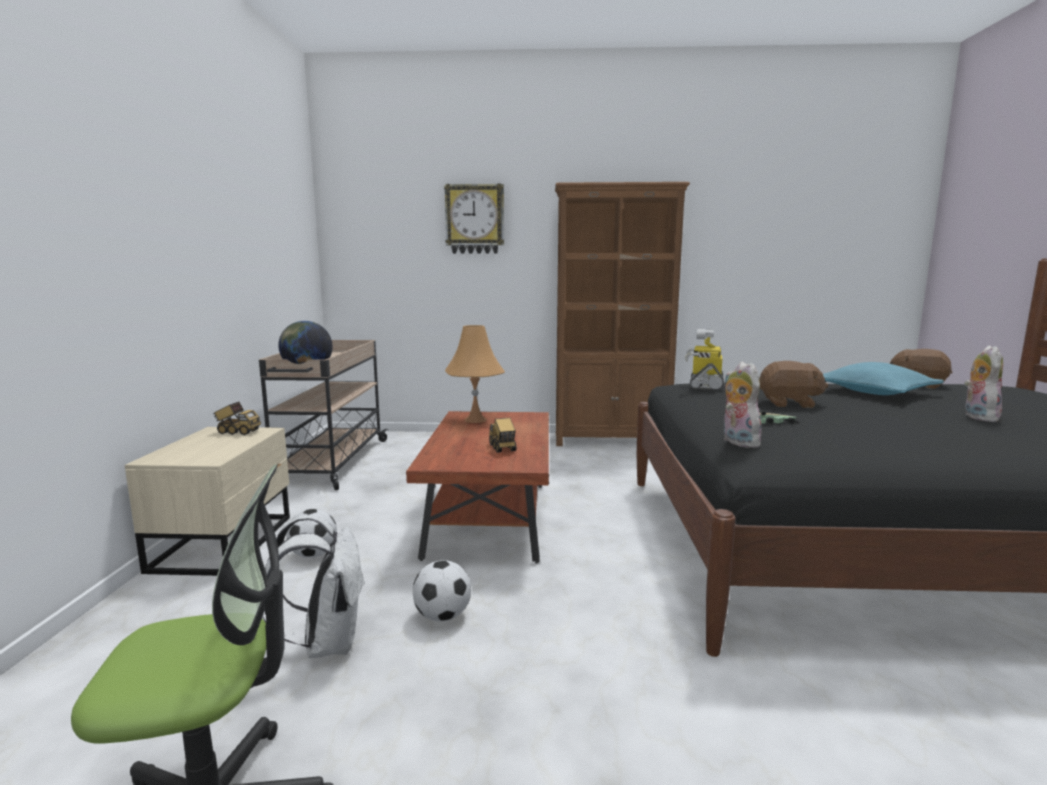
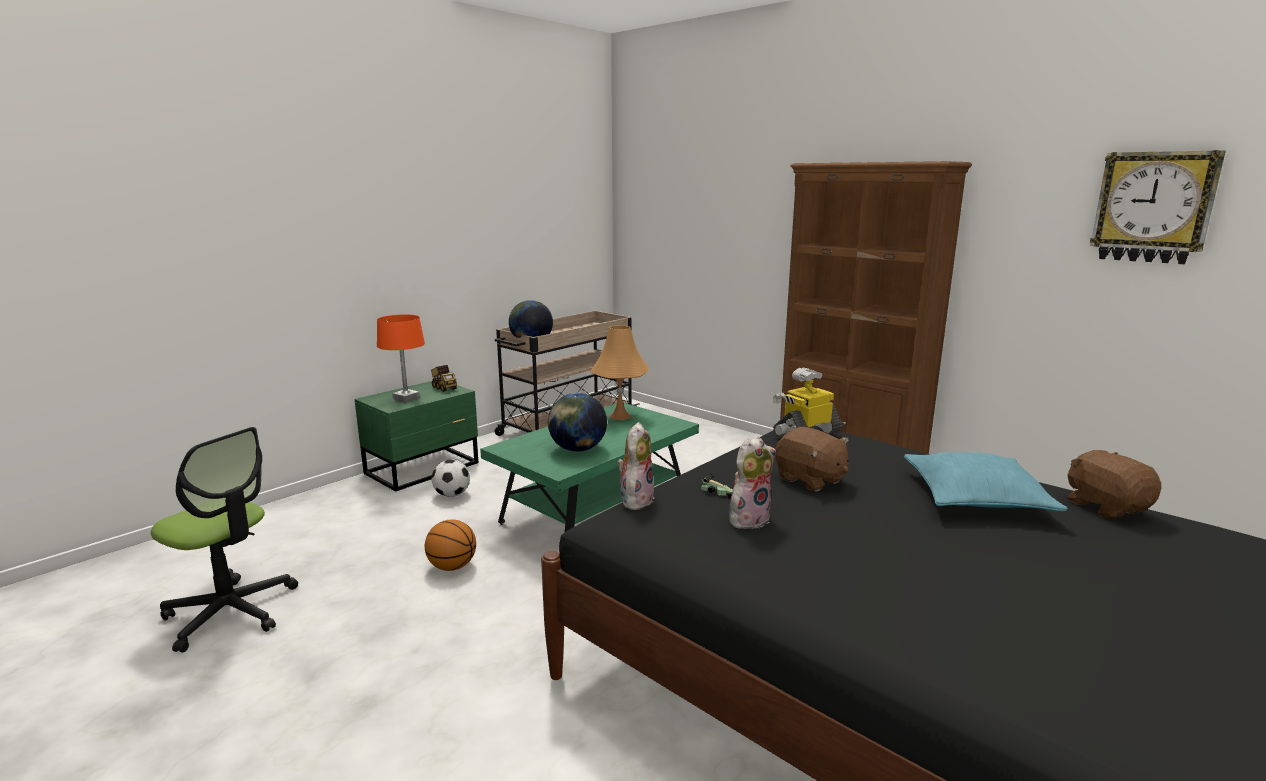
camera: 40 degrees right, 5 degrees up
(209, 449) = (406, 398): none -> orange table lamp
(227, 542) = (424, 468): beige nightstand -> green nightstand
(327, 642) = (379, 553): white backpack -> none
(442, 616) = (452, 566): football -> basketball
(475, 219) = (739, 197): wall clock -> wall clock (1153, 207)
(489, 519) = (596, 511): brown coffee table -> green coffee table
(502, 448) = (577, 449): toy truck -> globe
(977, 417) = (977, 565): plush toy -> plush toy (748, 519)

